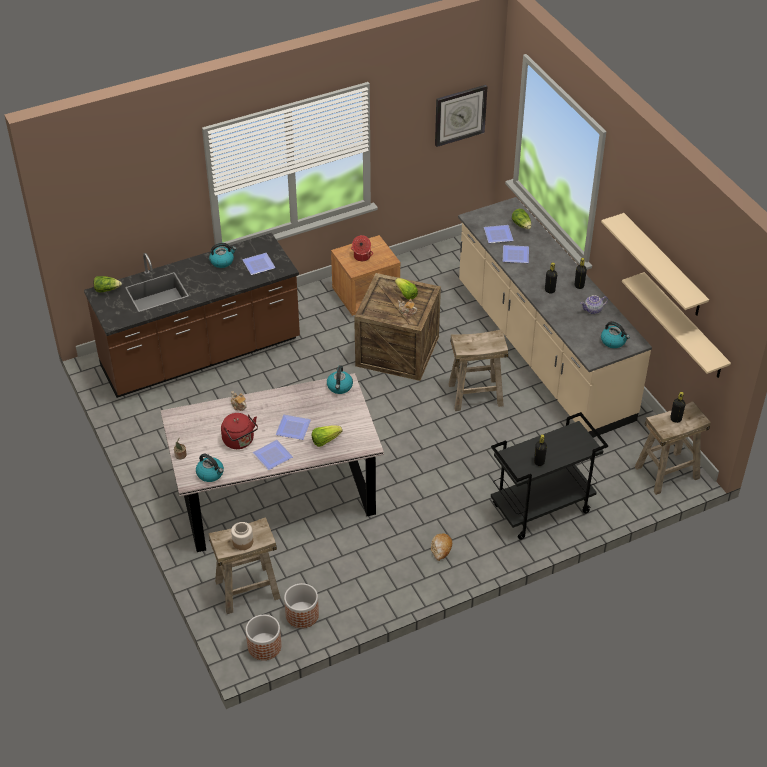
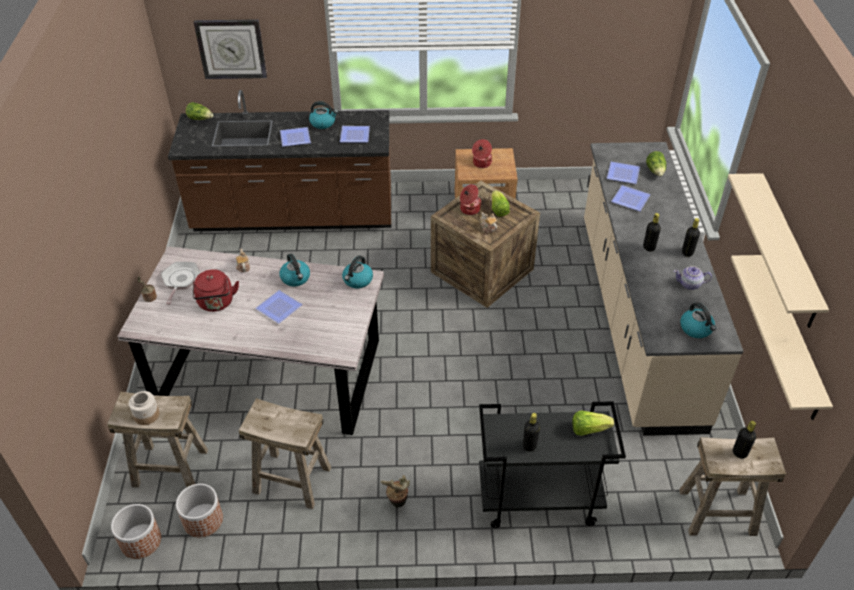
camera: 25 degrees right, 0 degrees up
(195, 434) = (180, 281): none -> frying pan
(210, 474) = (162, 327): kettle -> kettle (296, 278)
(274, 456) = (238, 331): plate -> plate (296, 138)
(325, 440) = (302, 332): lettuce -> lettuce (588, 429)
(382, 301) = (469, 209): none -> cooking pot
(441, 549) = (397, 503): bread -> potted plant
(460, 115) = (631, 37): wall clock -> wall clock (231, 48)
(475, 395) = (537, 342): beige stool -> beige stool (291, 480)

